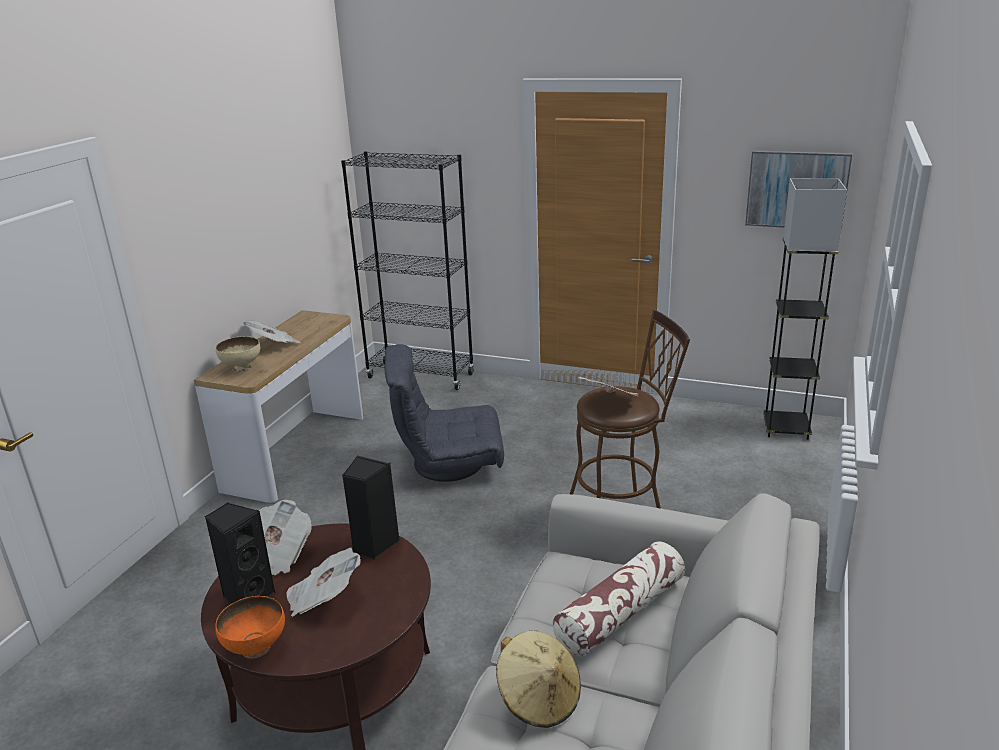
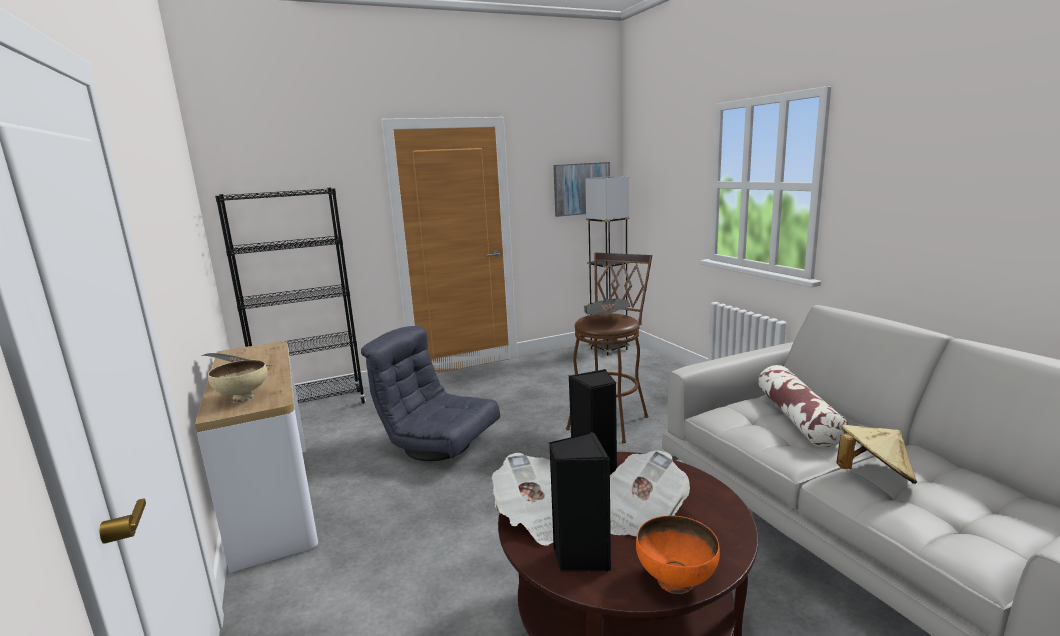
camera: 45 degrees left, 10 degrees down
(449, 463) = (439, 444): grey armchair -> grey armchair turned 75 degrees clockwise

